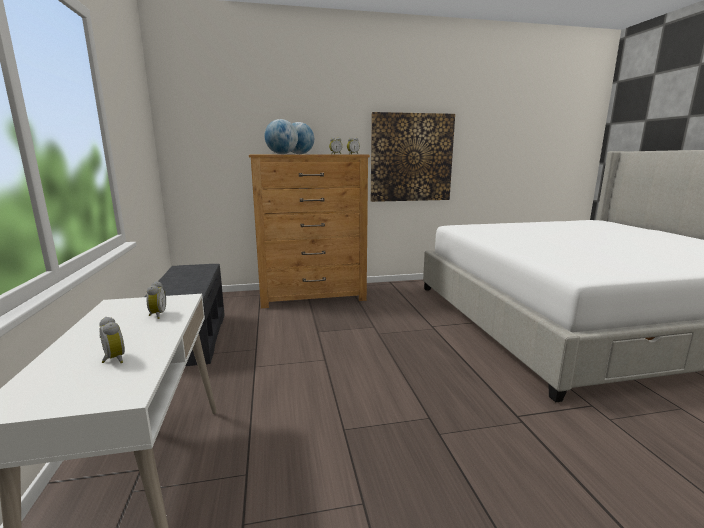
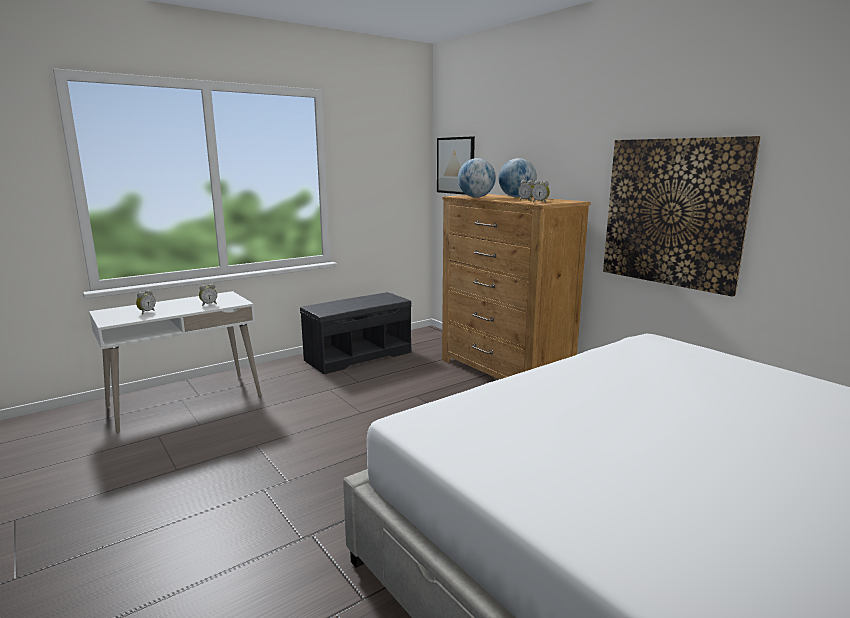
camera: 65 degrees right, 0 degrees up
(195, 129) = (455, 165): none -> picture

